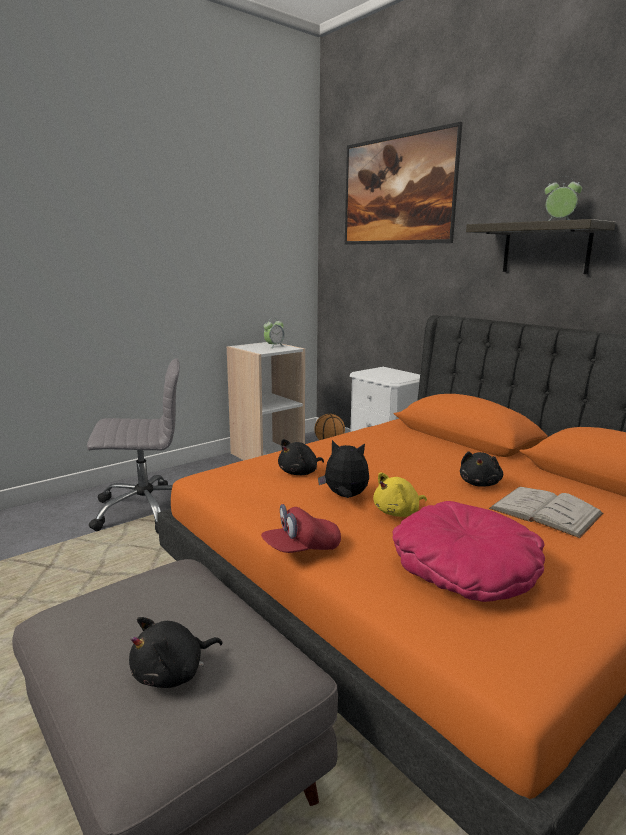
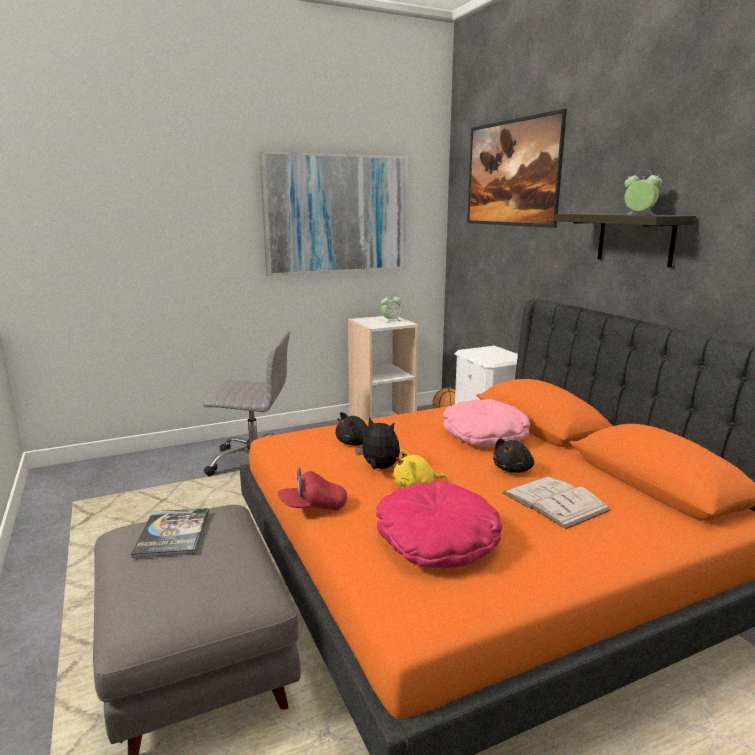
camera: 15 degrees right, 0 degrees up
(130, 607) = (172, 533): none -> book
(173, 673) = (177, 582): black plush toy -> none
(211, 232) = (336, 214): none -> picture
(427, 453) = (486, 436): none -> pink pillow

